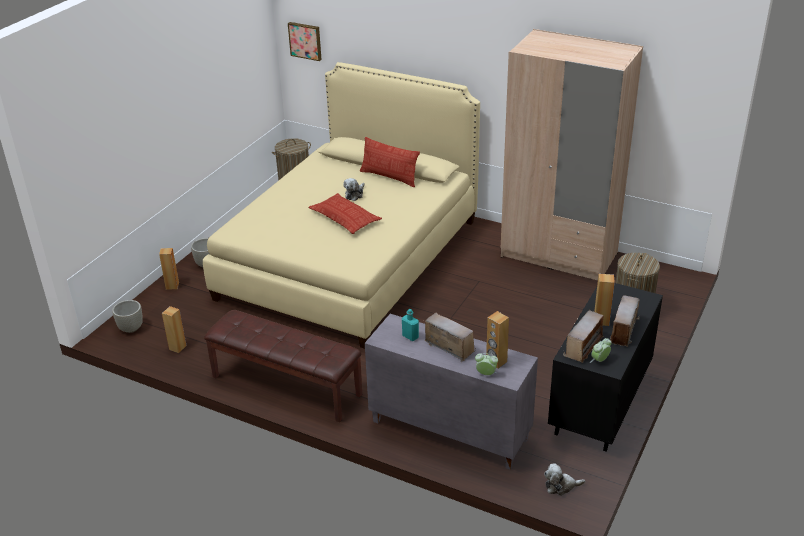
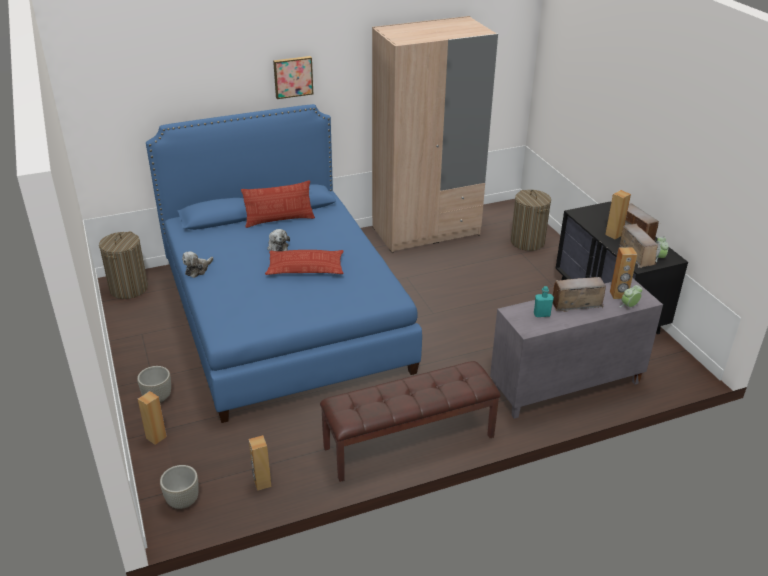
camera: 50 degrees left, 0 degrees up
(305, 40) = (105, 115): picture -> picture (293, 76)
(350, 258) = (283, 316): beige bed -> blue bed
(561, 486) = (677, 371): plush toy -> plush toy (198, 270)

